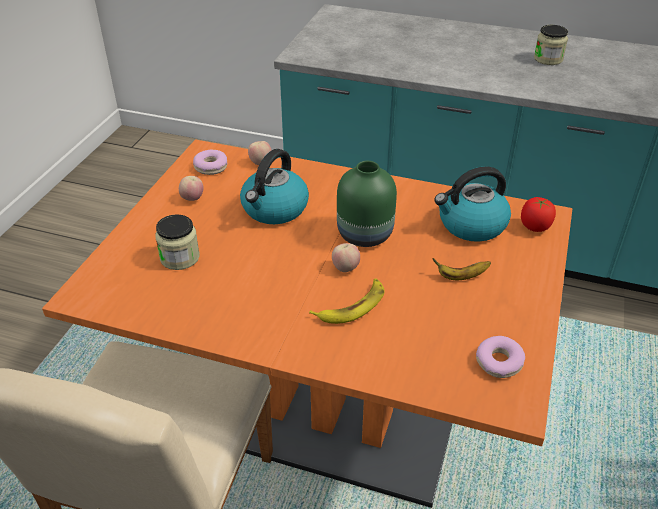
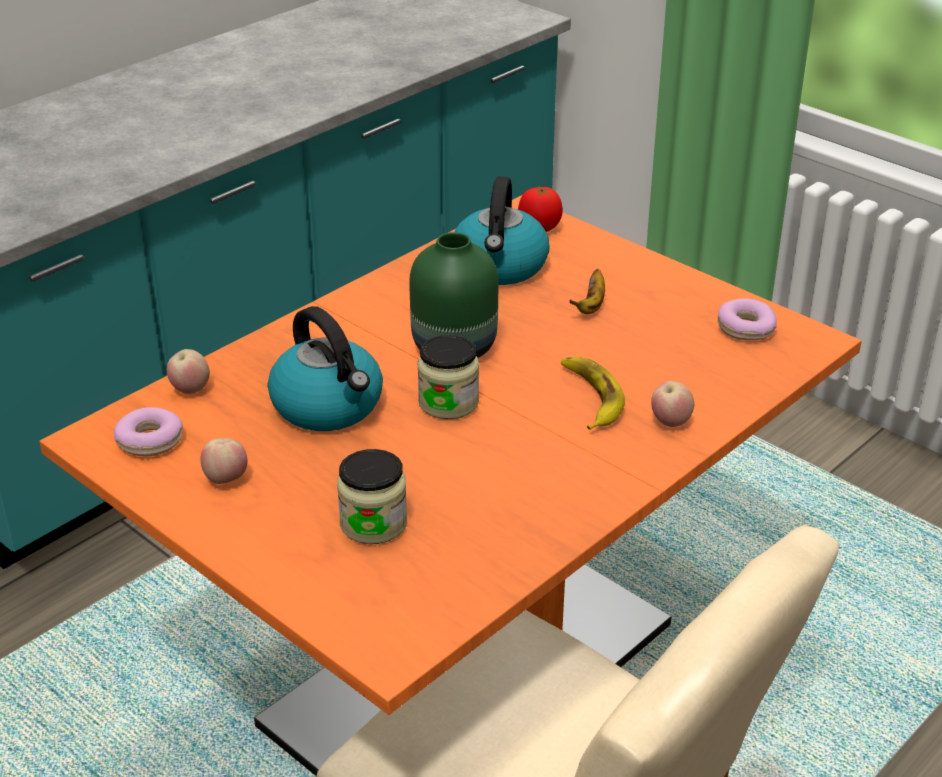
camera: 65 degrees left, 5 degrees down
(345, 268) = (513, 382): apple -> apple (670, 422)
(548, 59) = (240, 76): jar -> jar (448, 402)

